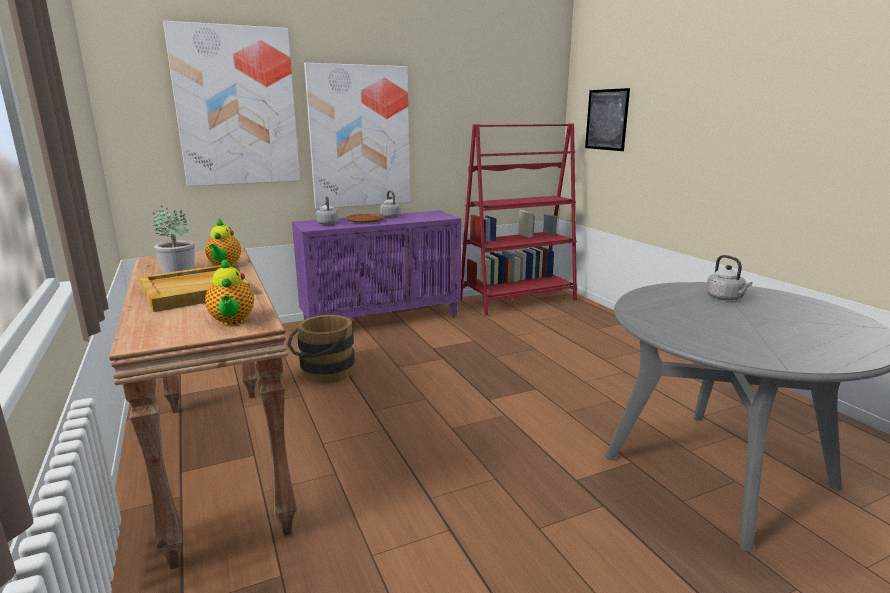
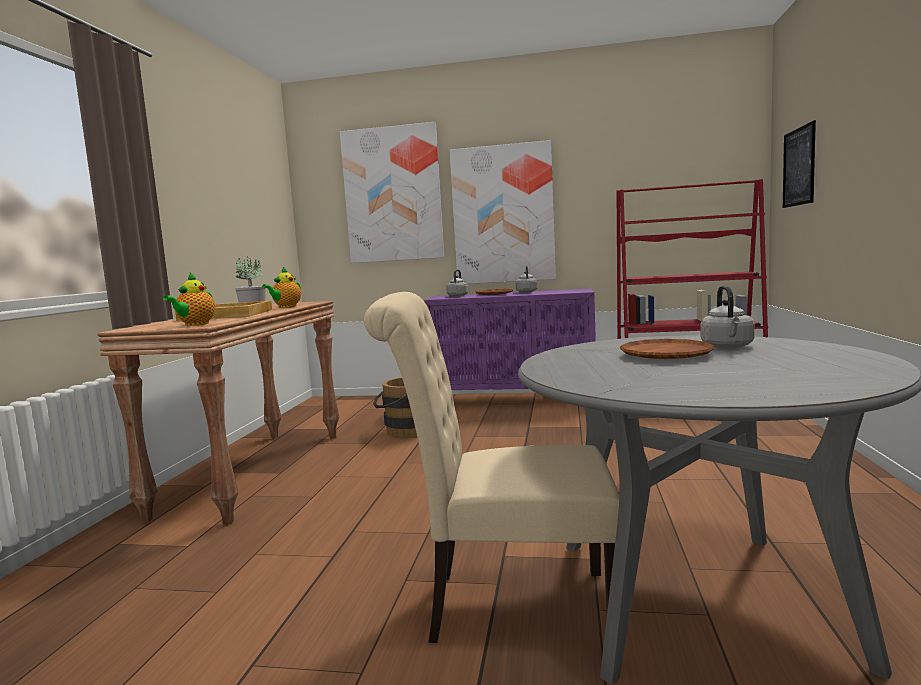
camera: 35 degrees right, 10 degrees down
(632, 521) = (507, 605): none -> beige chair
(715, 313) = (666, 355): none -> brown plate

